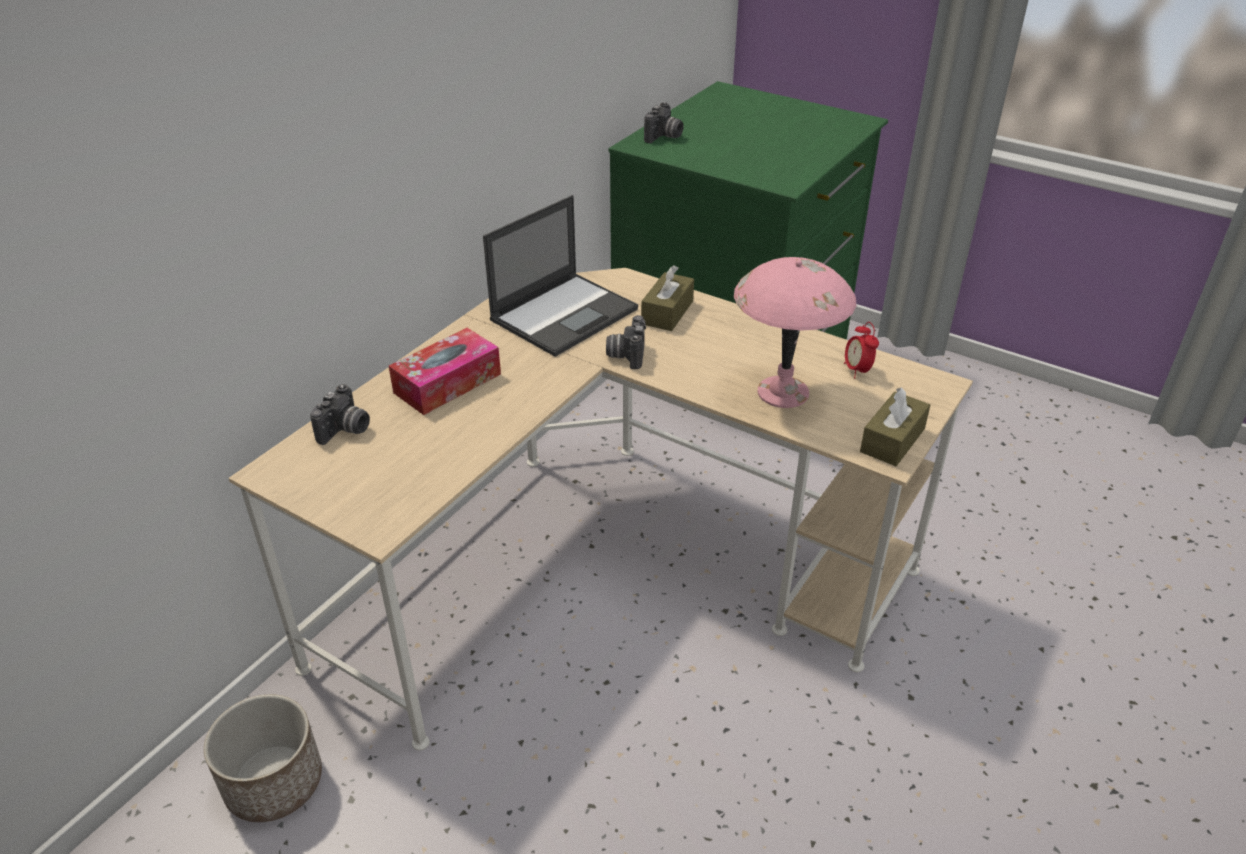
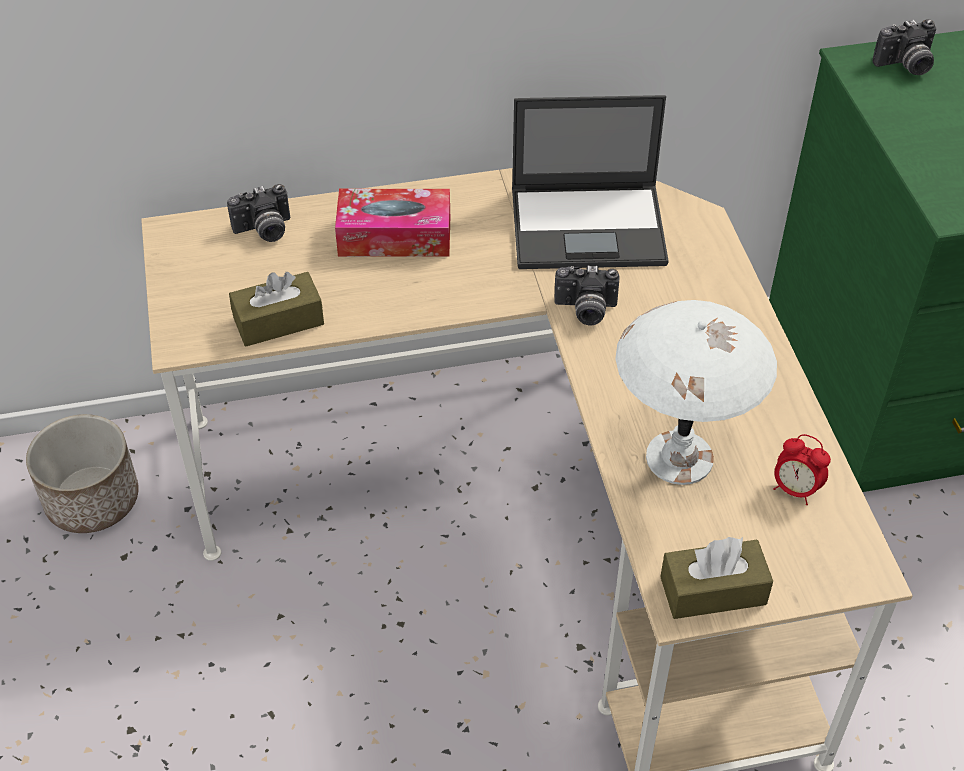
camera: 45 degrees right, 10 degrees up
(626, 355) = (585, 311): camera -> camera turned 135 degrees counterclockwise
(667, 312) = (691, 289): brown tissue box -> brown tissue box (278, 321)
(784, 392) = (680, 458): pink table lamp -> white table lamp
(857, 370) = (795, 490): alarm clock -> alarm clock turned 90 degrees counterclockwise

